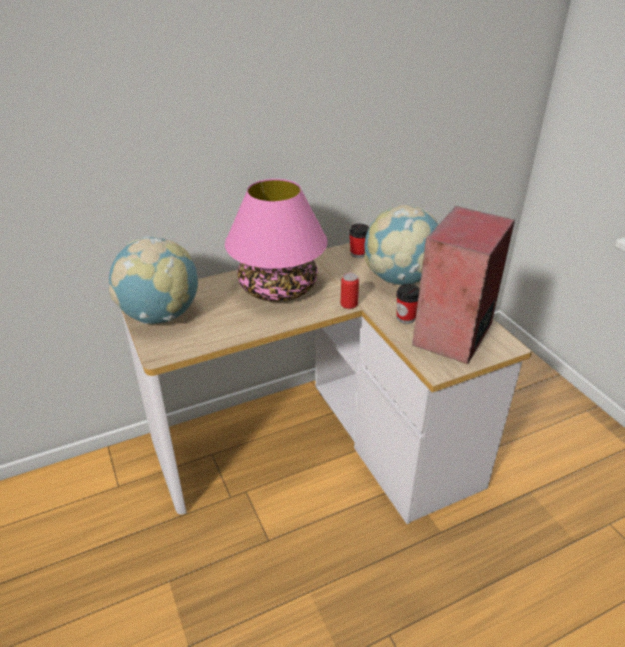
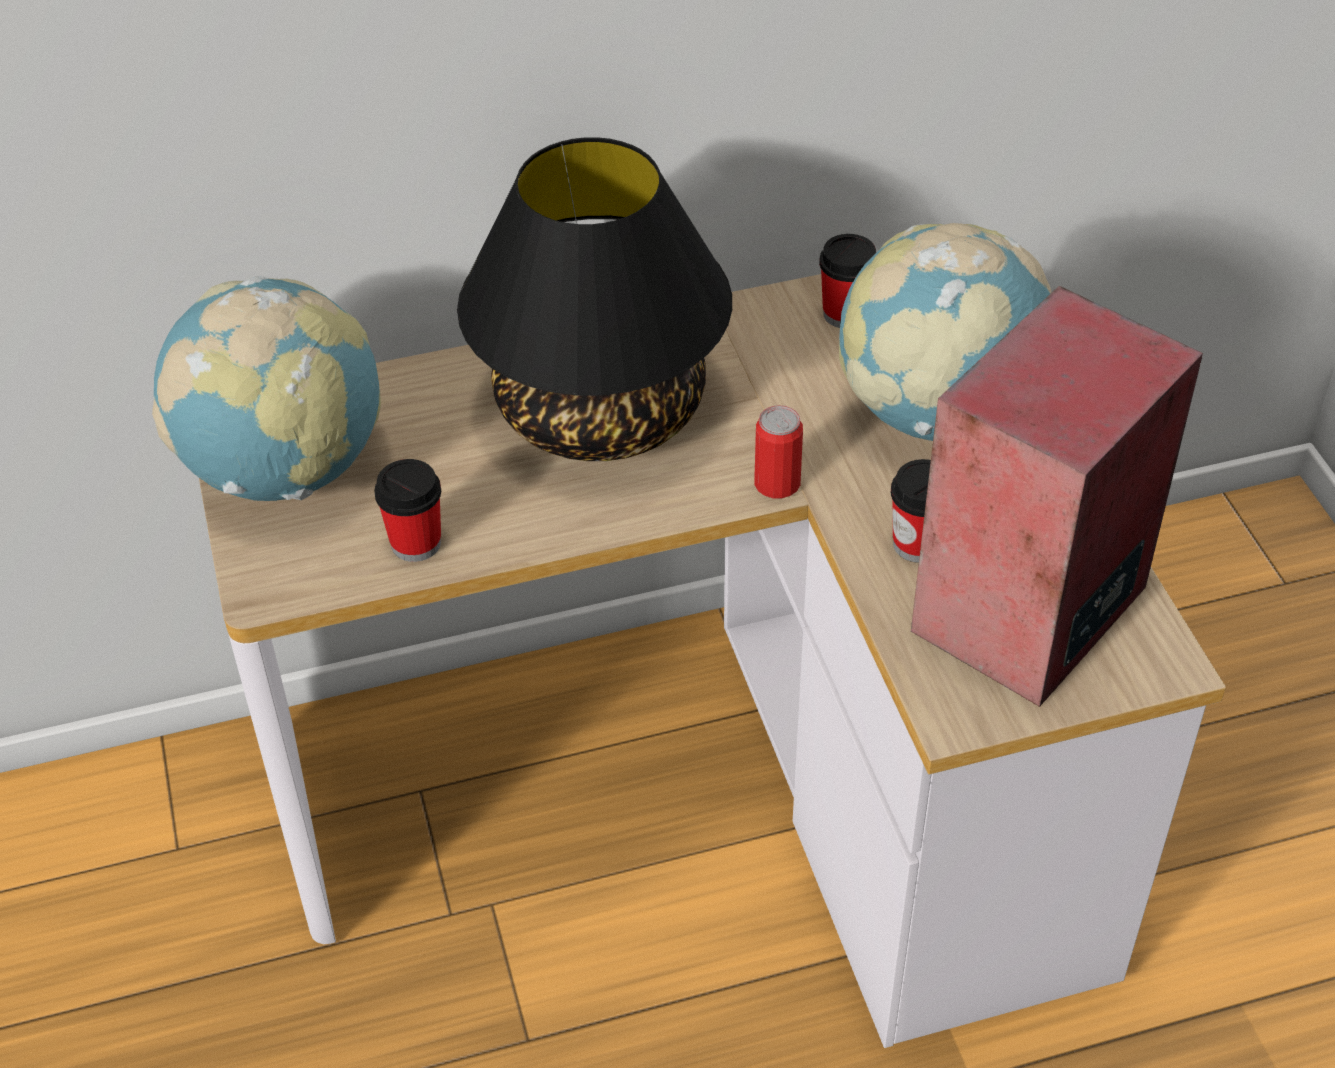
camera: 10 degrees right, 10 degrees up
(216, 334) = (416, 543): none -> cup
(278, 288) = (602, 411): pink table lamp -> black table lamp

